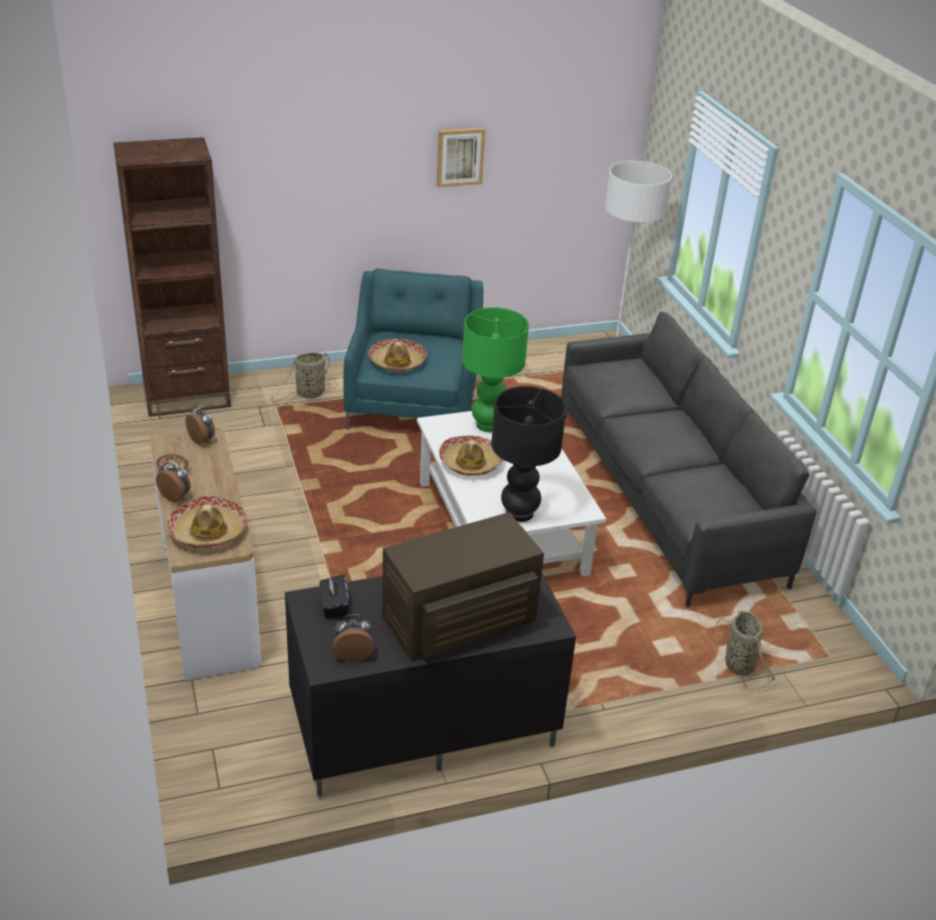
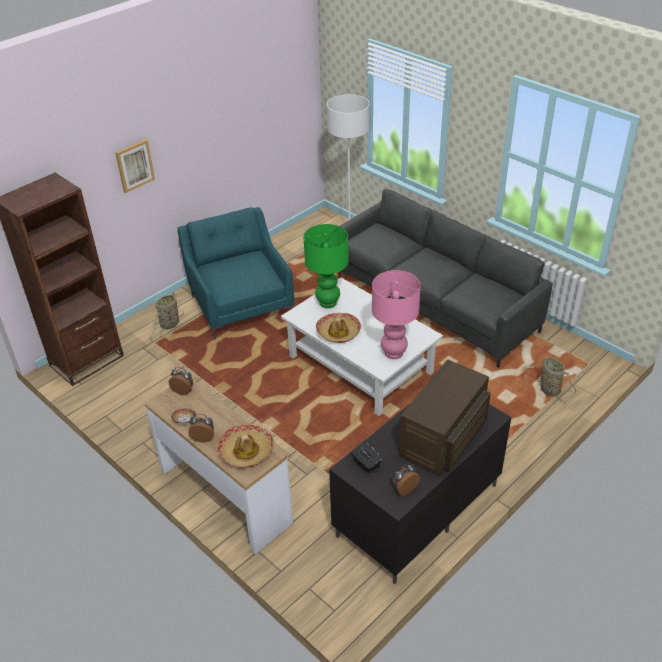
camera: 25 degrees left, 5 degrees up
(397, 362) = (234, 282): hat -> none
(460, 156) = (217, 127): picture -> picture (134, 165)
(520, 513) = (394, 352): black table lamp -> pink table lamp

